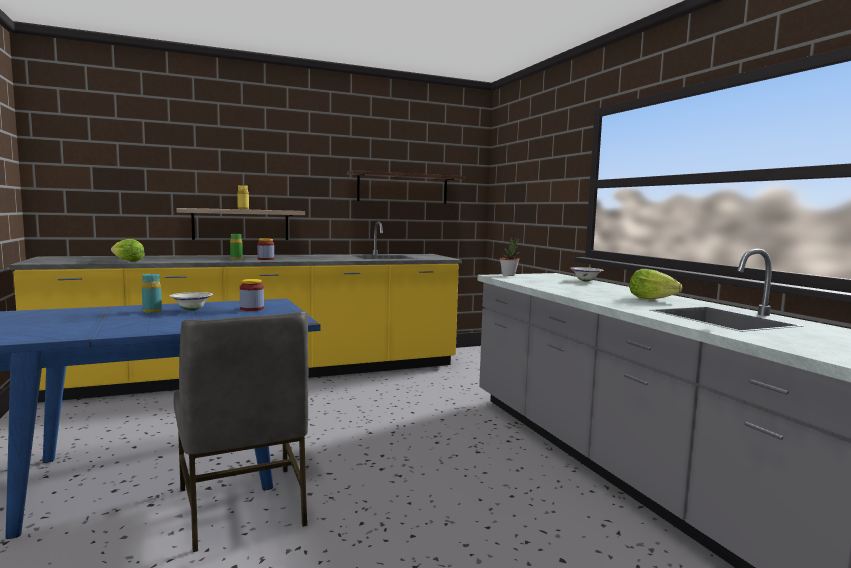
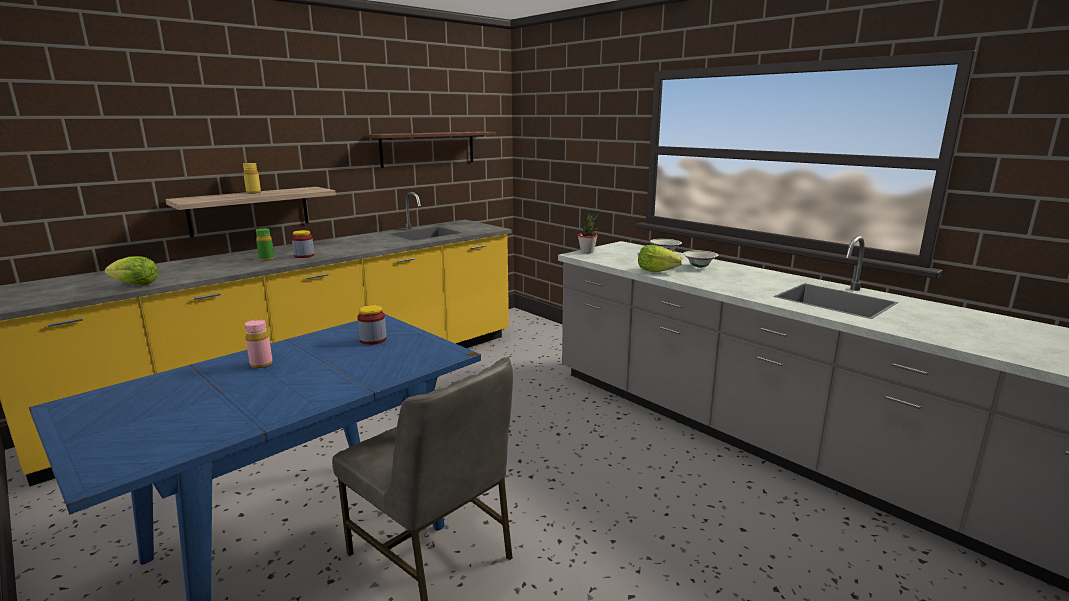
camera: 20 degrees left, 10 degrees up
(152, 311) = (261, 364): turquoise bottle -> pink bottle
(192, 310) = (307, 354): white bowl -> white bowl (699, 267)
(651, 299) = (753, 278): lettuce -> lettuce (656, 271)

